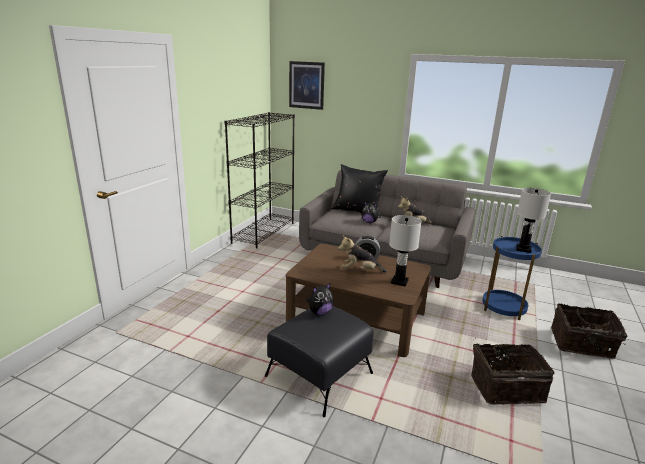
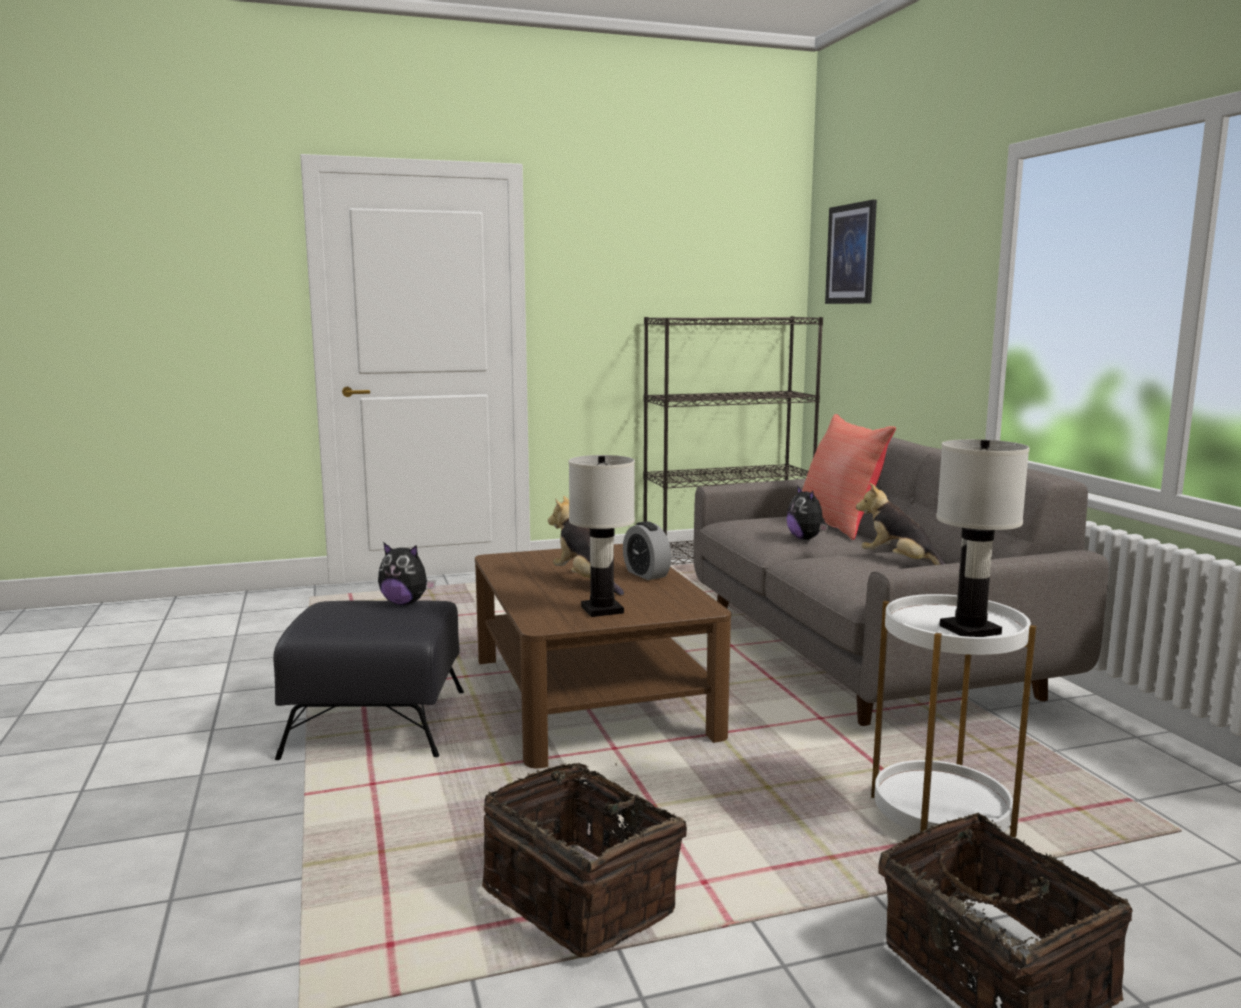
camera: 50 degrees right, 10 degrees down
(357, 211) = (839, 524): black pillow -> red pillow
(503, 308) = (941, 818): blue side table -> white side table

